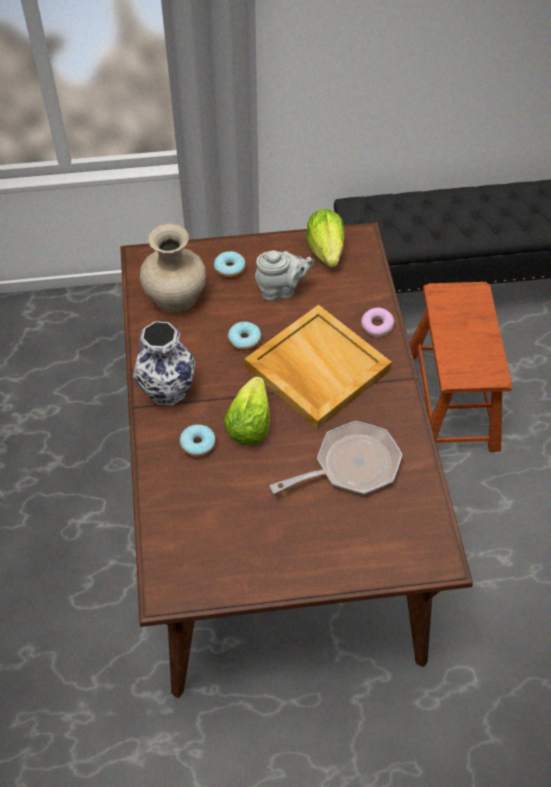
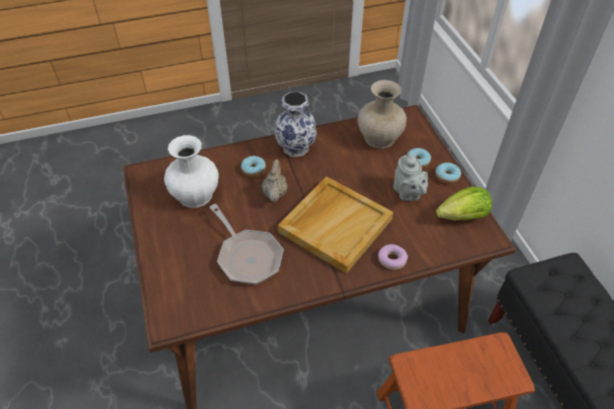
camera: 80 degrees right, 5 degrees down
(229, 521) = (194, 194): none -> white vase
(244, 340) = (351, 180): donut -> donut (447, 176)
(249, 424) = (275, 193): lettuce -> beige teapot

